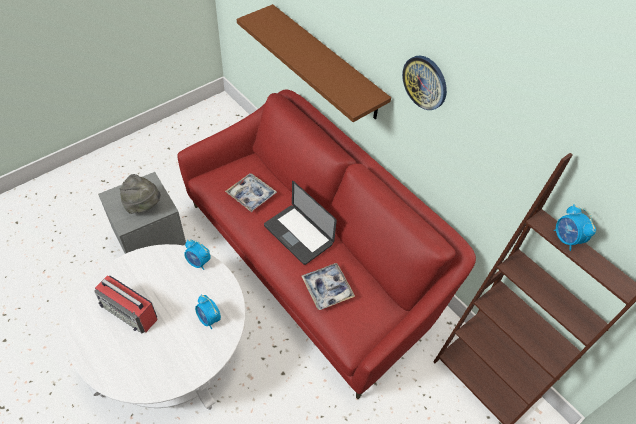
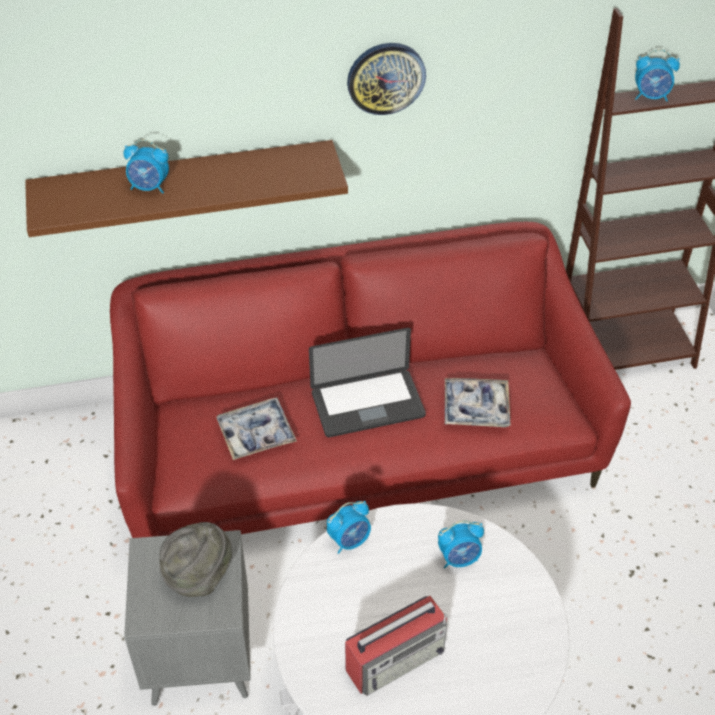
camera: 60 degrees left, 5 degrees down
(296, 44) = (149, 187): none -> alarm clock

